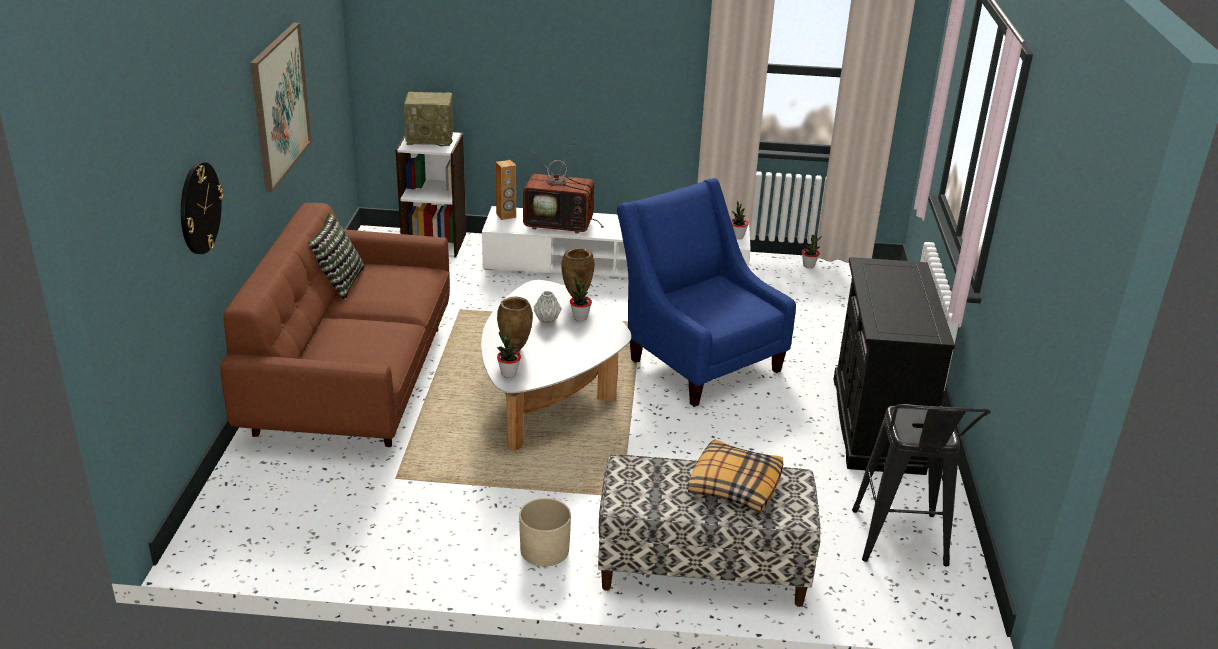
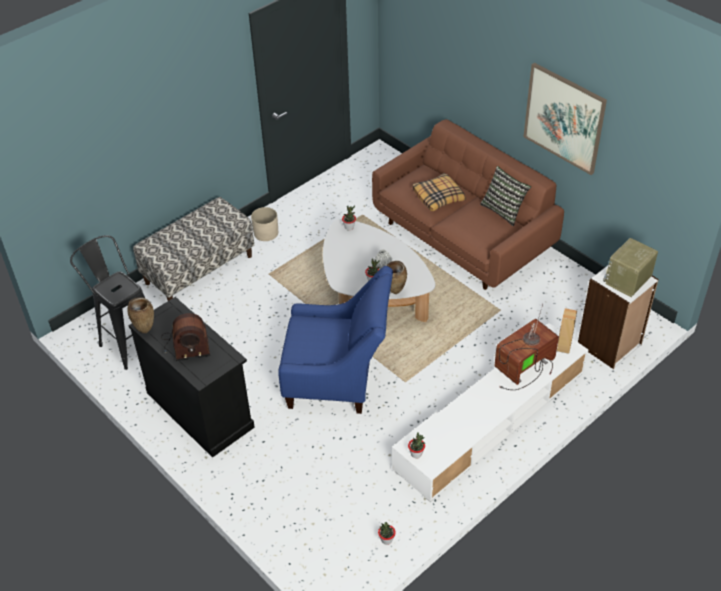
camera: 135 degrees right, 15 degrees up
(199, 208) = (455, 66): wall clock -> none
(514, 350) = (368, 240): brown vase -> brown vase (146, 330)
(734, 485) = (186, 241): pillow -> pillow (439, 197)
(902, 295) = (185, 345): none -> radio

